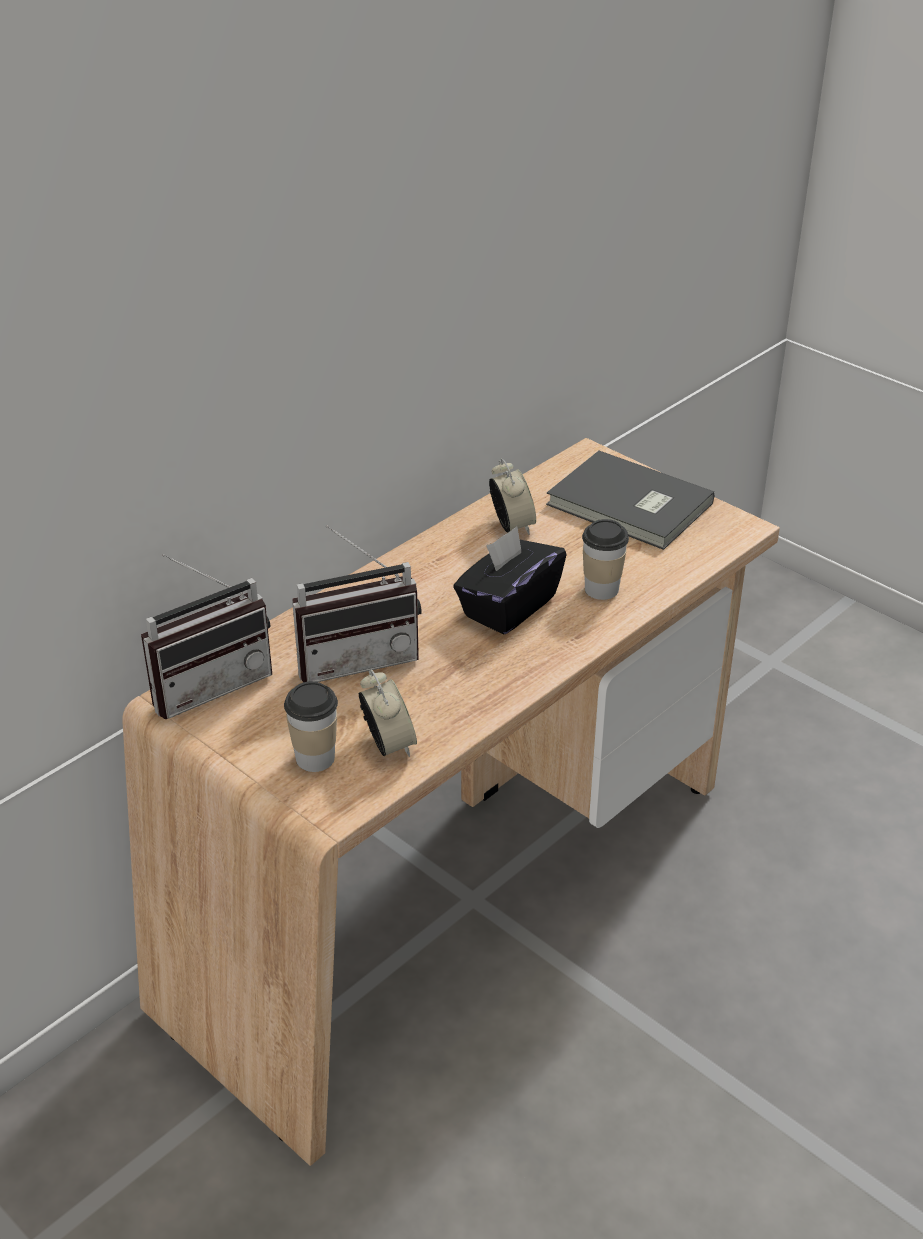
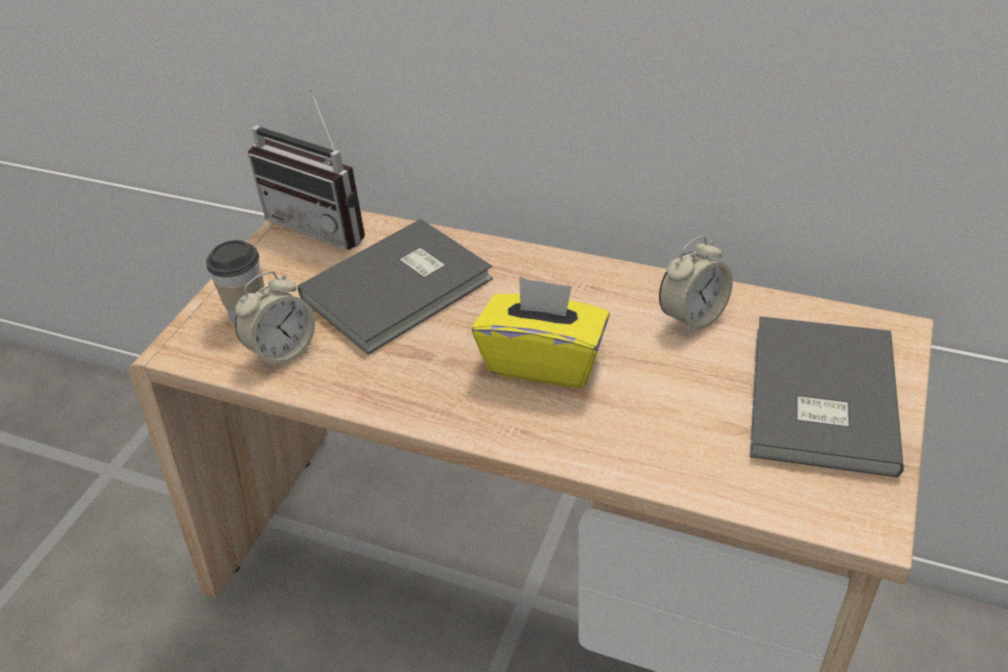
camera: 70 degrees right, 5 degrees up
(356, 657) = (401, 289): radio -> grey book
(508, 606) = (543, 361): black tissue box -> yellow tissue box
(601, 589) = (626, 424): cup -> none

